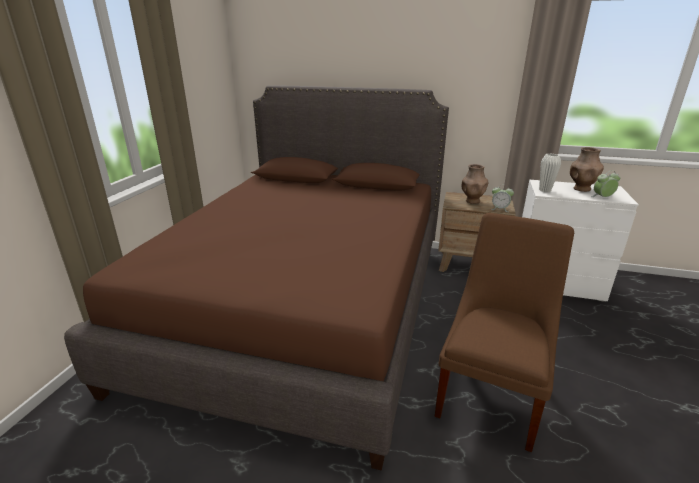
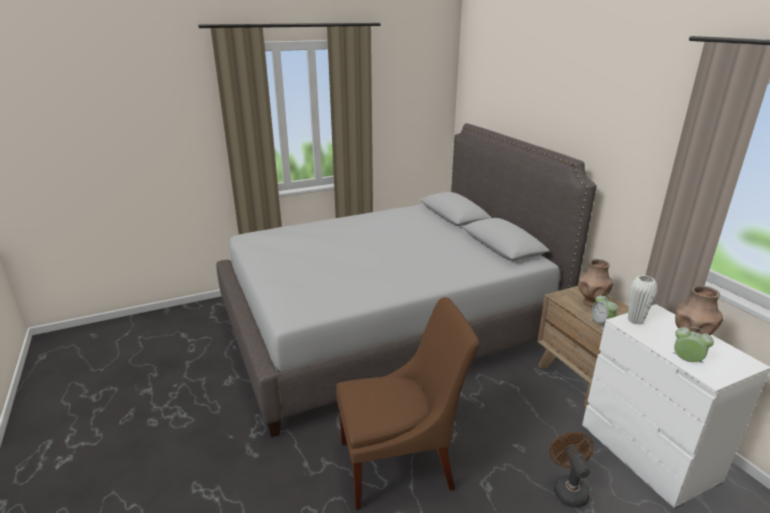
camera: 50 degrees right, 0 degrees up
(306, 306) = (386, 326): brown bed -> grey bed
(569, 328) = (568, 488): none -> brown fan

